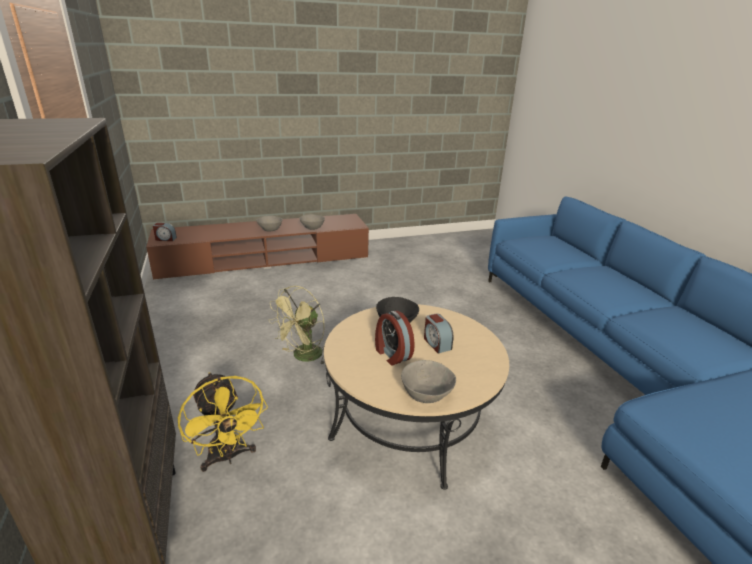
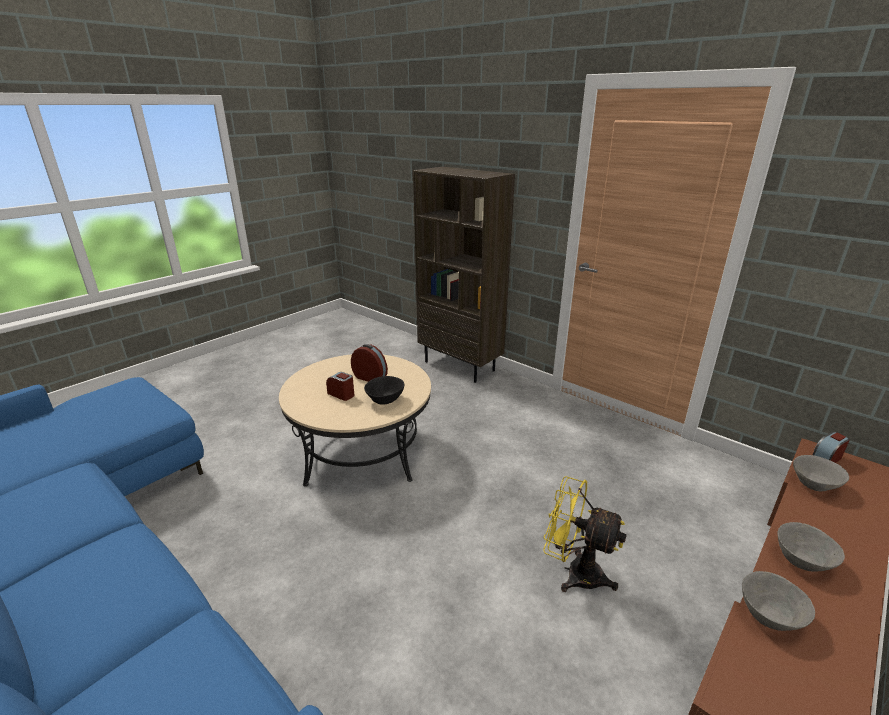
camera: 150 degrees right, 0 degrees up
(228, 457) = (458, 395): yellow fan -> yellow fan (574, 572)
(303, 357) = (494, 465): green fan -> none
(426, 395) = (333, 364): grey bowl -> grey bowl (813, 484)

